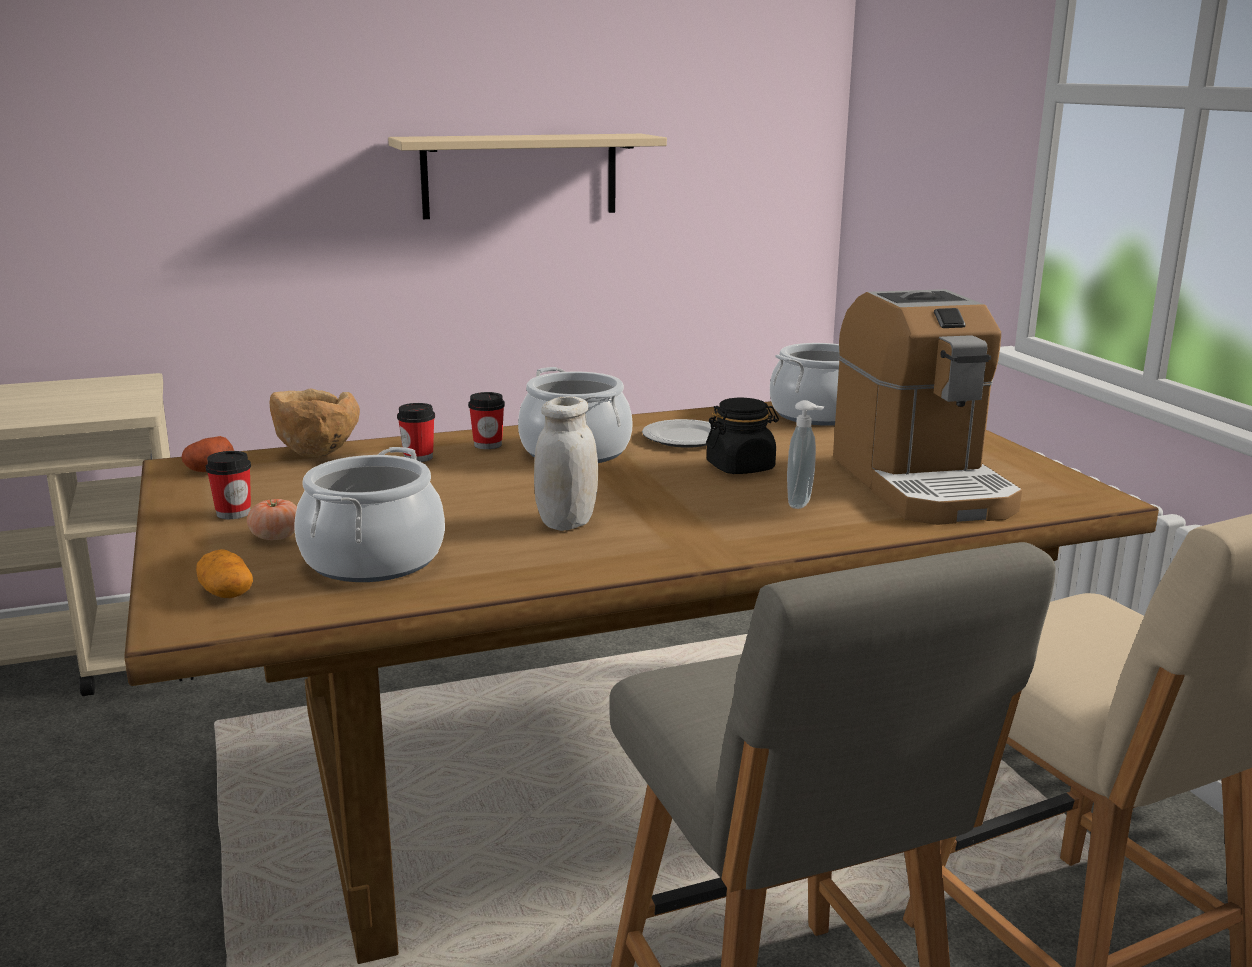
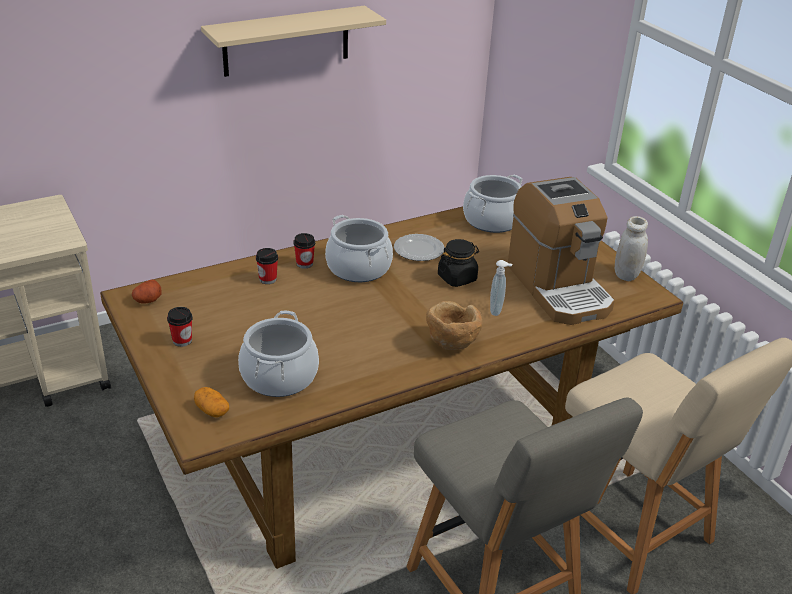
camera: 10 degrees left, 15 degrees up
(276, 536) = (216, 360): tomato -> none
(316, 453) = (204, 278): brown bowl -> brown bowl (451, 344)
(567, 523) = (374, 337): white jar -> white jar (626, 275)

